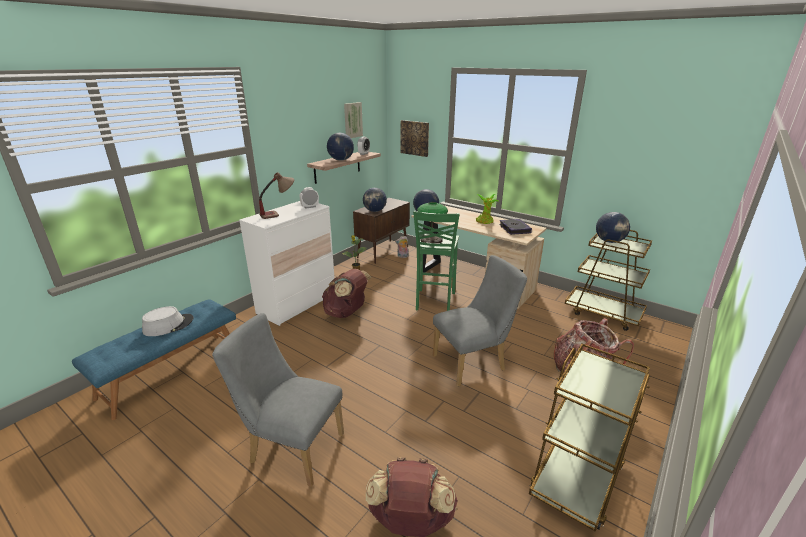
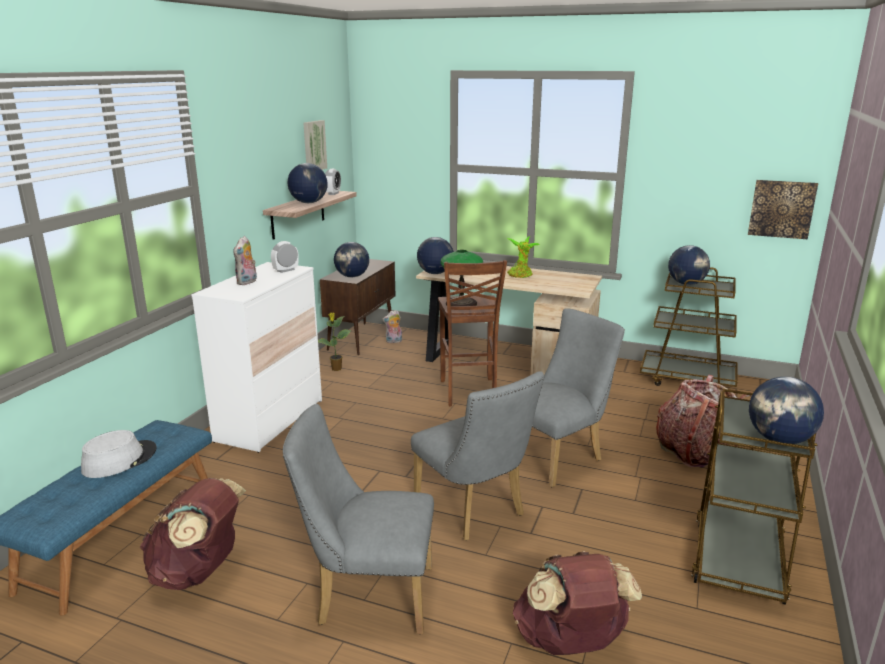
camera: 15 degrees left, 5 degrees down
(279, 214) = (247, 282): table lamp -> plush toy
(346, 313) = (352, 422): brown backpack -> brown backpack (198, 572)
(394, 395) = (474, 511): none -> grey chair
(415, 138) = (398, 169): picture -> picture (781, 209)
(434, 302) = (468, 393): green stool -> brown stool
(514, 229) = (564, 280): book -> none
(608, 401) = (780, 440): none -> globe

